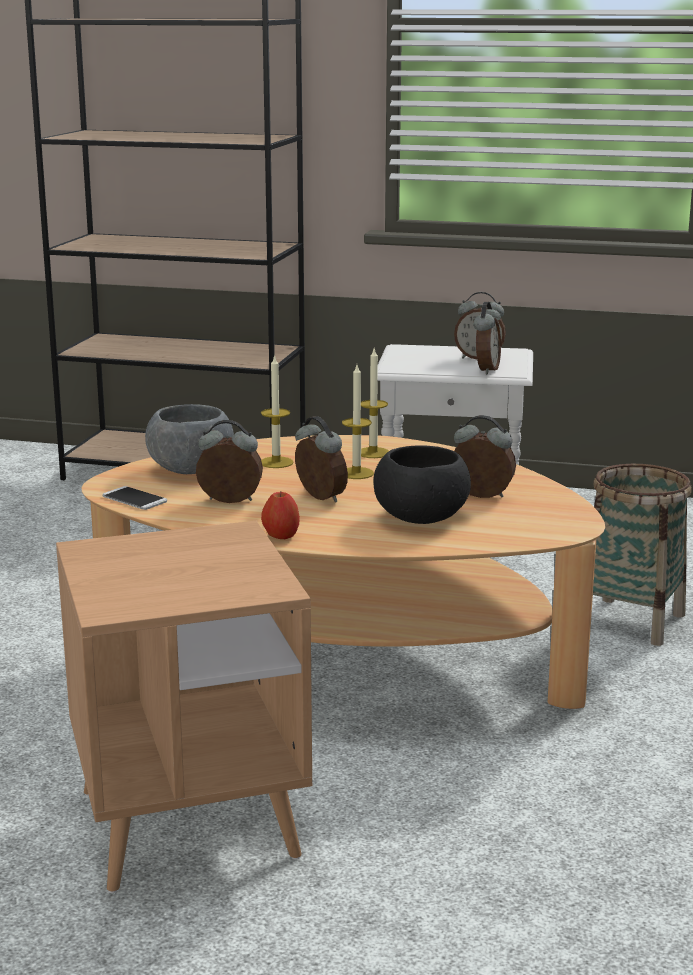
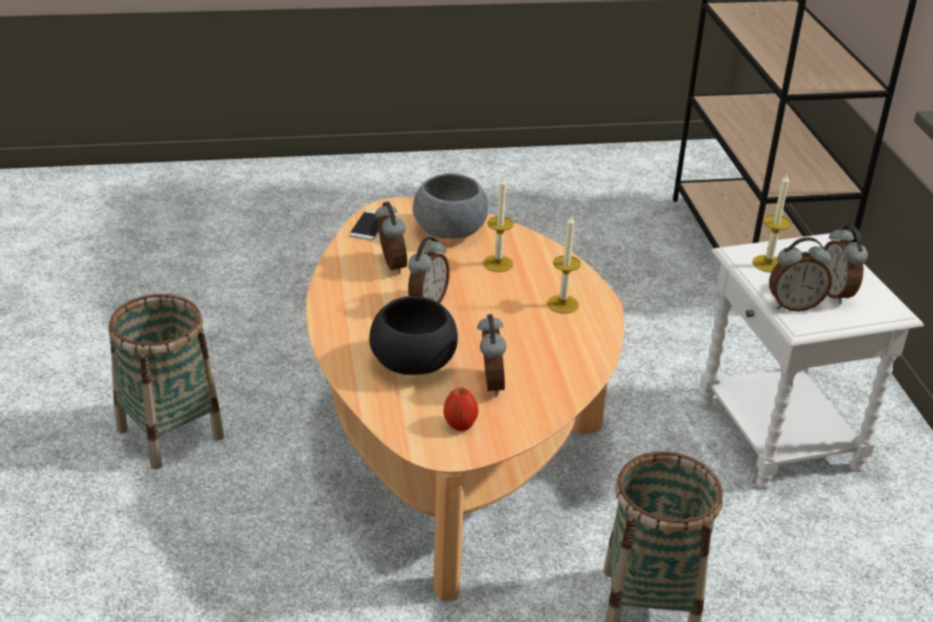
camera: 65 degrees right, 15 degrees up
(188, 824) = (170, 433): brown side table -> basket
(281, 537) = (330, 306): apple -> apple (460, 425)
(356, 473) = (501, 307): candle -> candle (768, 264)

